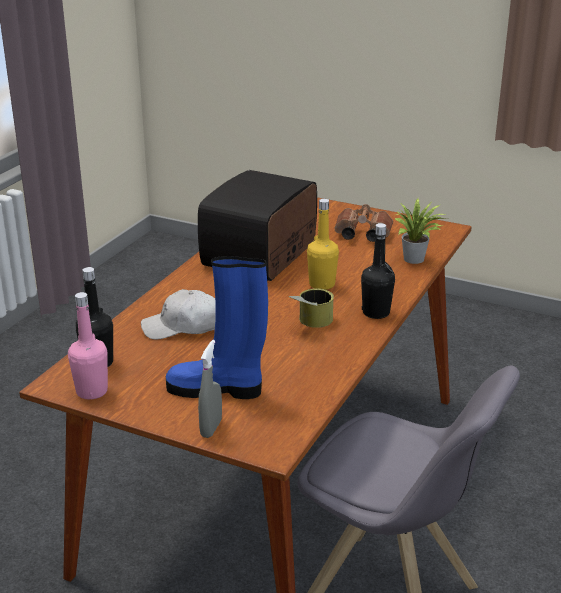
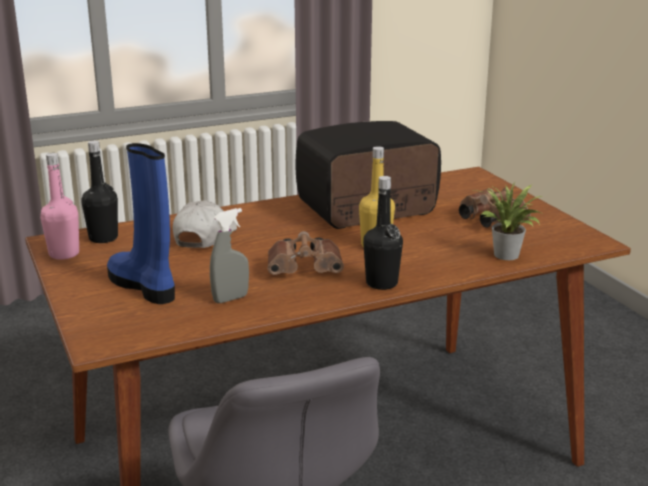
camera: 40 degrees right, 5 degrees down
(182, 326) = (204, 236): white cap -> white cap turned 75 degrees clockwise
(211, 428) = (87, 310): grey spray bottle -> grey spray bottle (230, 298)
(310, 323) = (307, 270): can -> brown binoculars

